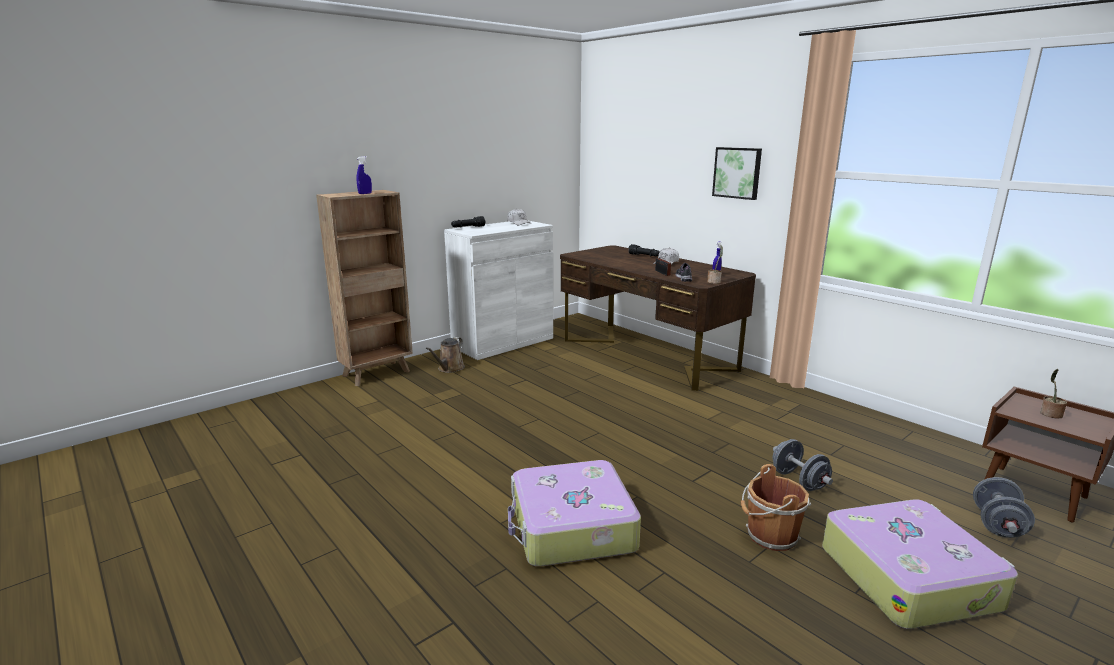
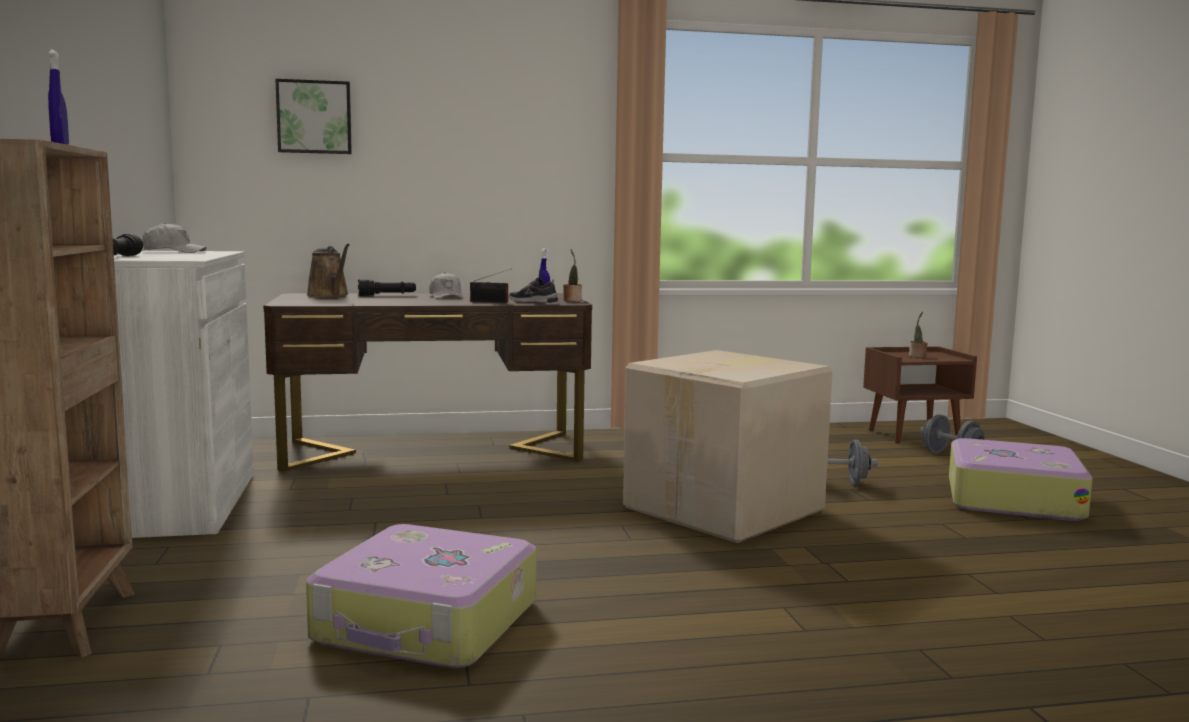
camera: 60 degrees left, 10 degrees down
(449, 368) = (204, 560): brown watering can -> brown watering can (329, 295)
(571, 527) = (848, 593): suitcase -> suitcase (427, 623)
(672, 455) = (726, 509): none -> cardboard box
(737, 173) = (518, 159): picture -> picture (314, 117)
(769, 536) = (925, 519): brown bucket -> none

